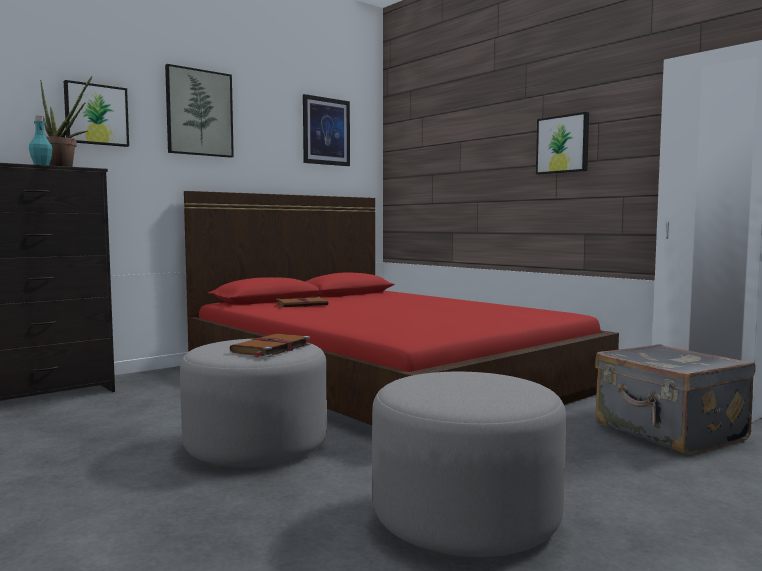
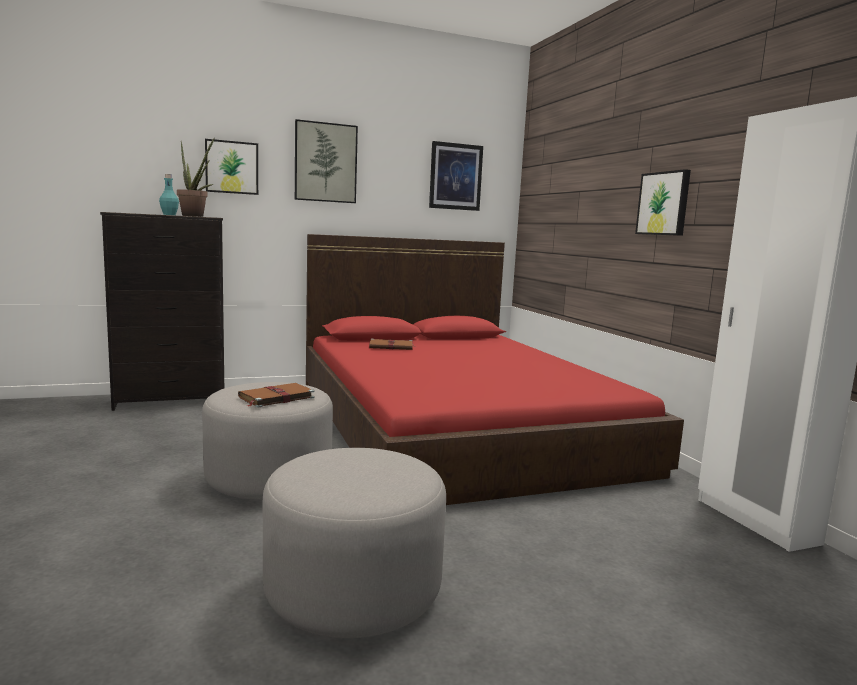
camera: 20 degrees right, 5 degrees up
(669, 433) = (668, 544): grey suitcase -> none

